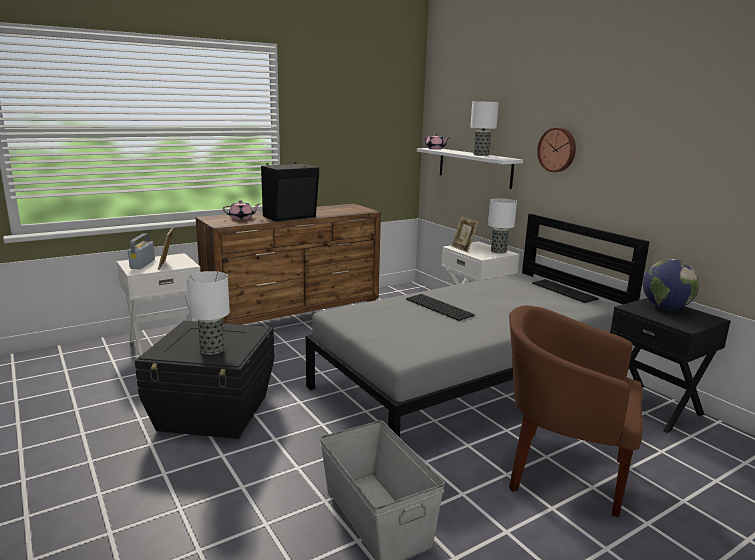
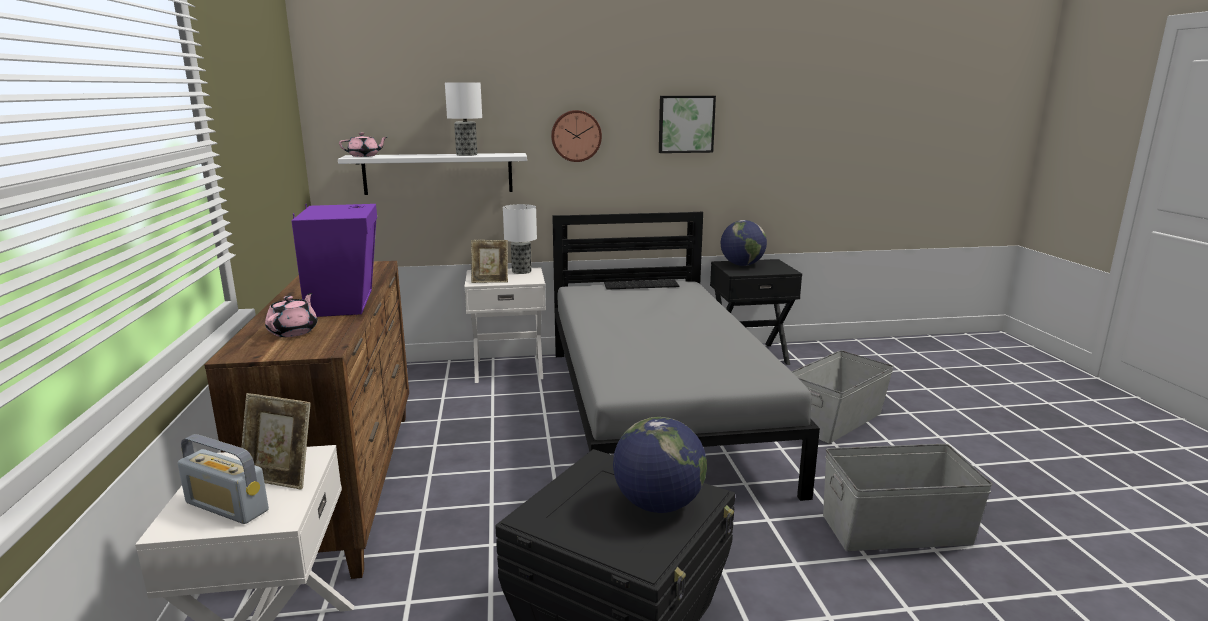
camera: 65 degrees left, 0 degrees up
(212, 349) = (658, 505): table lamp -> globe
(291, 217) = (345, 302): black speaker -> purple speaker
(440, 307) = (644, 337): keyboard -> none
(561, 470) = (834, 420): brown armchair -> grey storage box
(649, 148) = (686, 124): none -> picture

